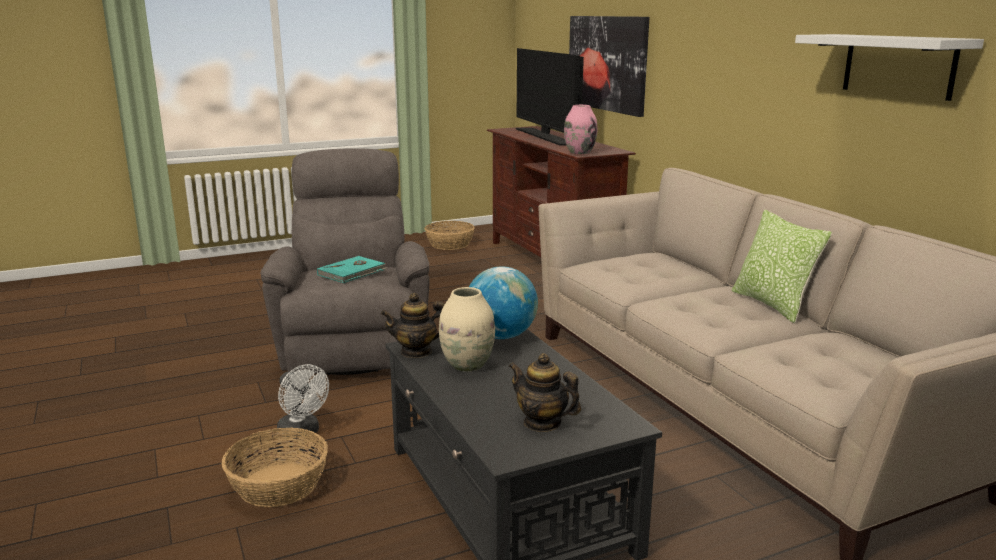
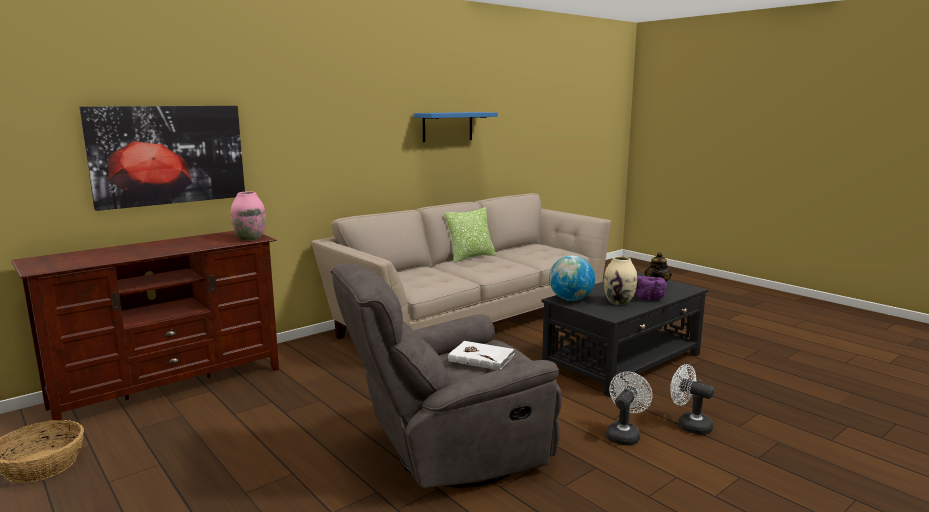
camera: 105 degrees left, 5 degrees down
(278, 485) = (689, 425): basket -> white fan
(353, 272) = (481, 357): turquoise book -> white book
(416, 351) = (617, 314): teapot -> none
(473, 393) = (648, 298): none -> purple bowl
(546, 137) = (133, 251): television -> none
(898, 65) = (447, 126): white shelf -> blue shelf

